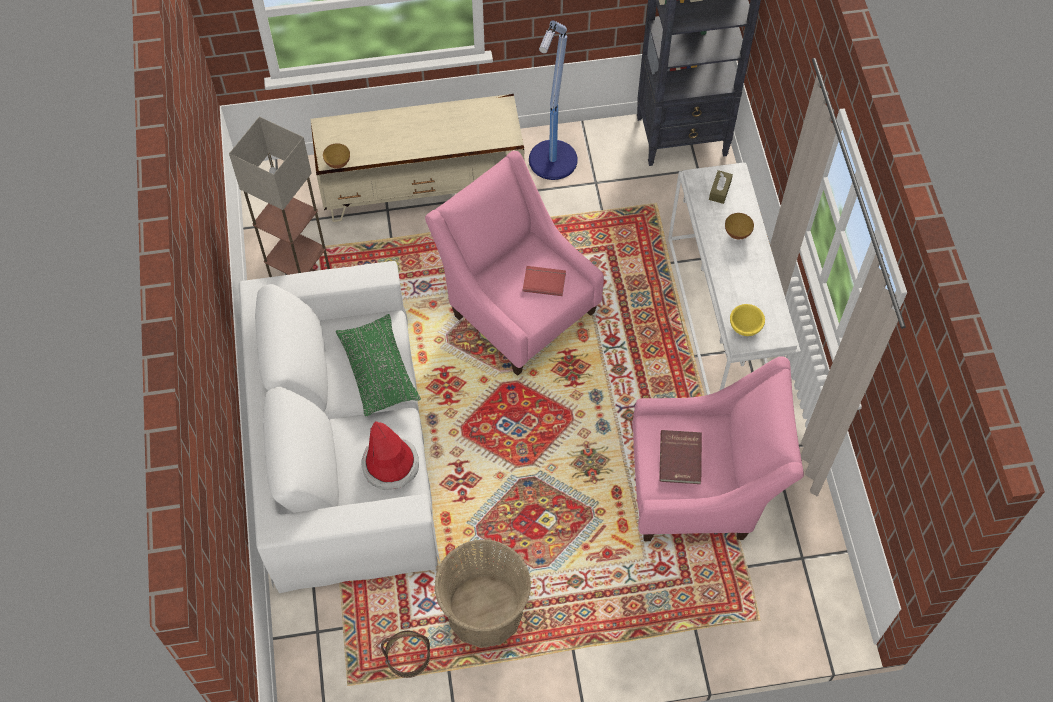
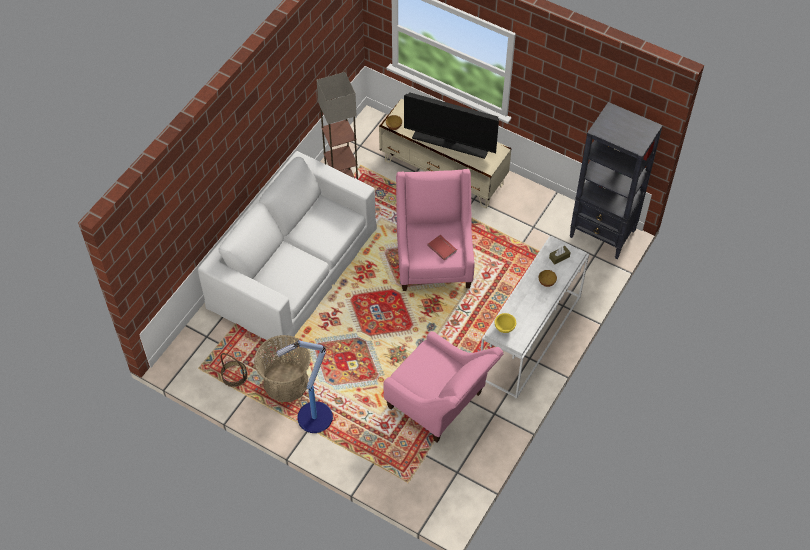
camera: 40 degrees right, 5 degrees down
(378, 371) = (326, 235): green pillow -> none
(390, 465) = (291, 279): hat -> none
(432, 137) = (450, 143): none -> television
(552, 161) = (521, 202): floor lamp -> floor lamp (313, 418)
(681, 458) = (426, 372): red book -> none

